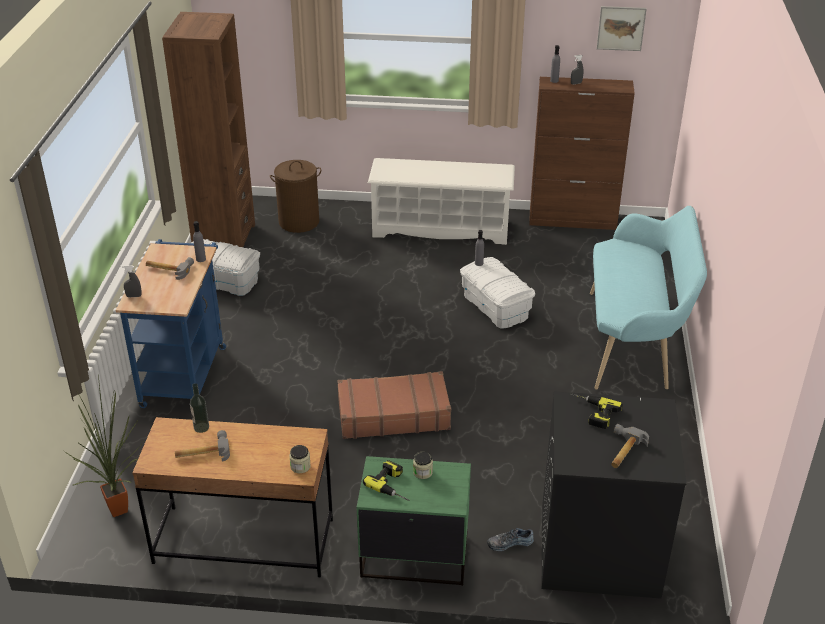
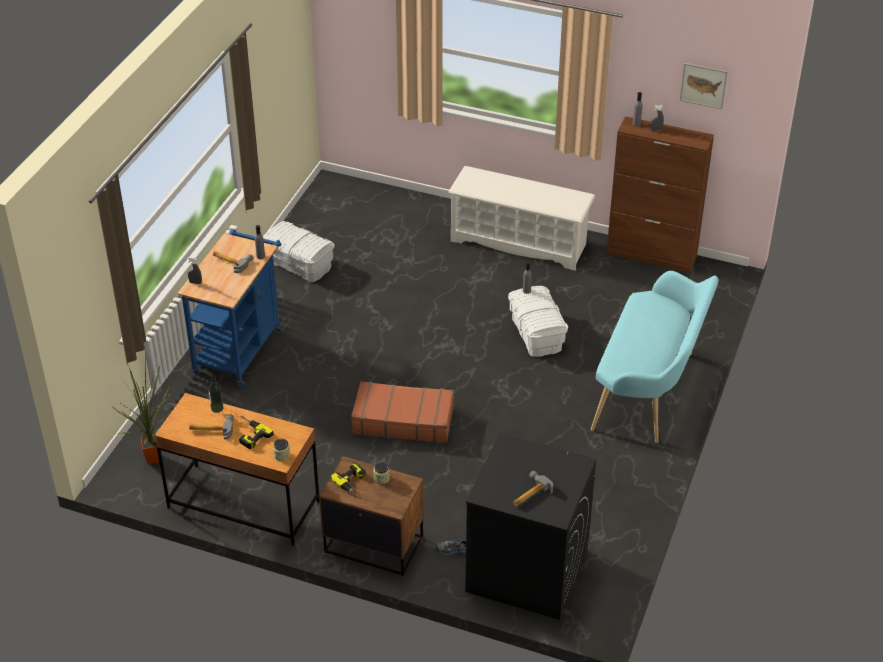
camera: 15 degrees right, 5 degrees up
(224, 238) = (314, 220): brown bookcase -> none
(298, 222) = (388, 213): brown laundry basket -> none
(414, 555) = (373, 544): green nightstand -> brown nightstand
(591, 412) = (520, 457): power drill -> power drill (249, 434)

